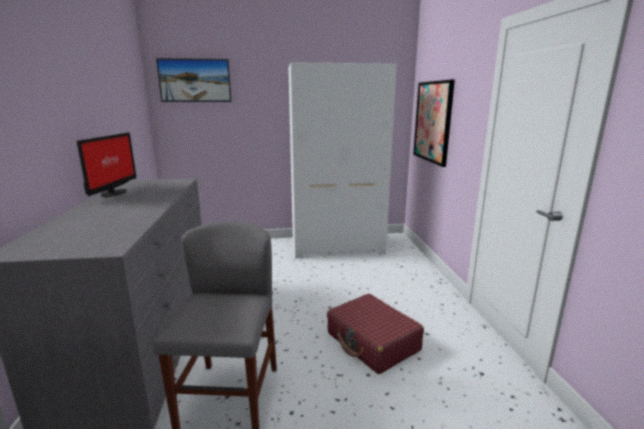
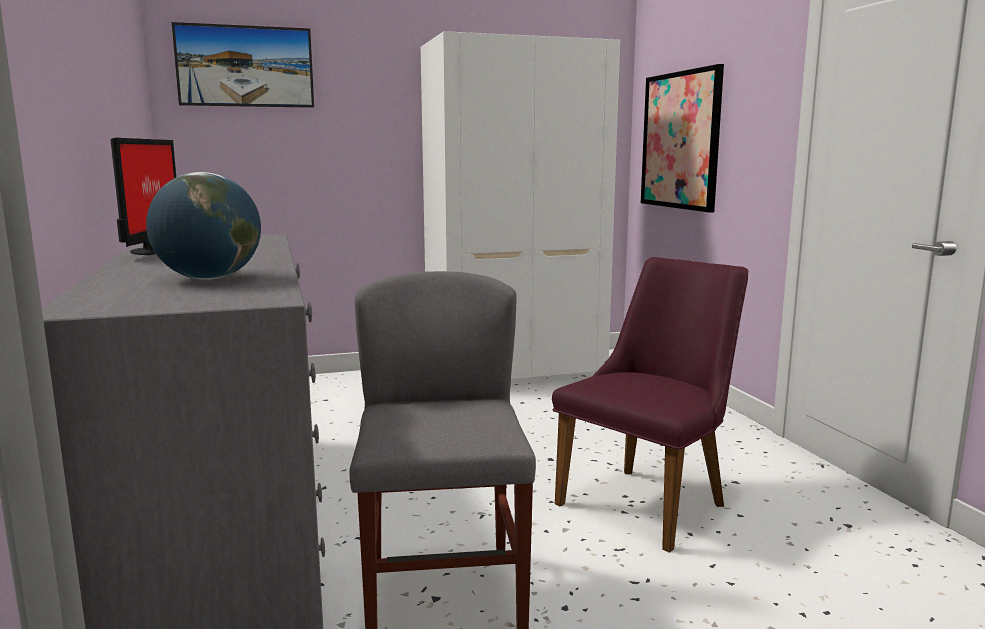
camera: 10 degrees left, 5 degrees down
(107, 224) = (209, 279): none -> globe
(373, 342) = (651, 500): red suitcase -> purple chair

